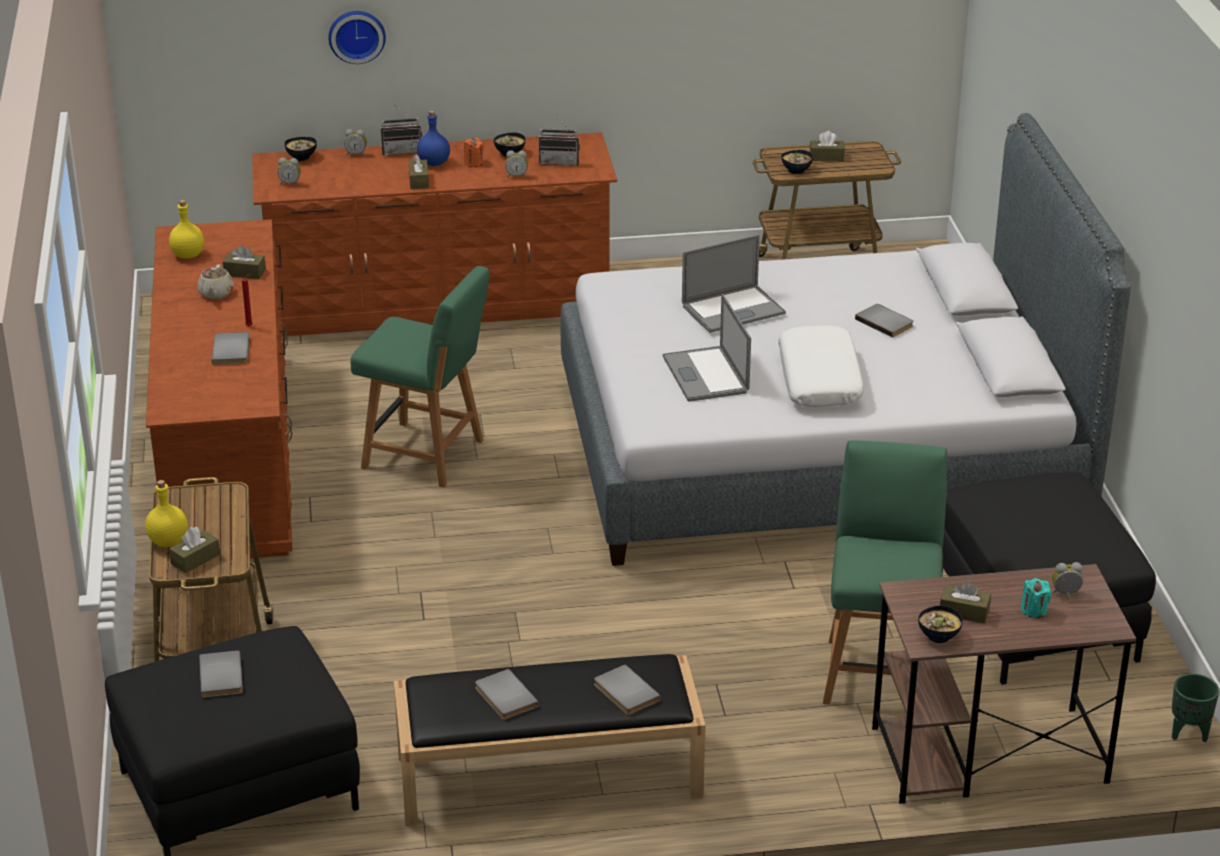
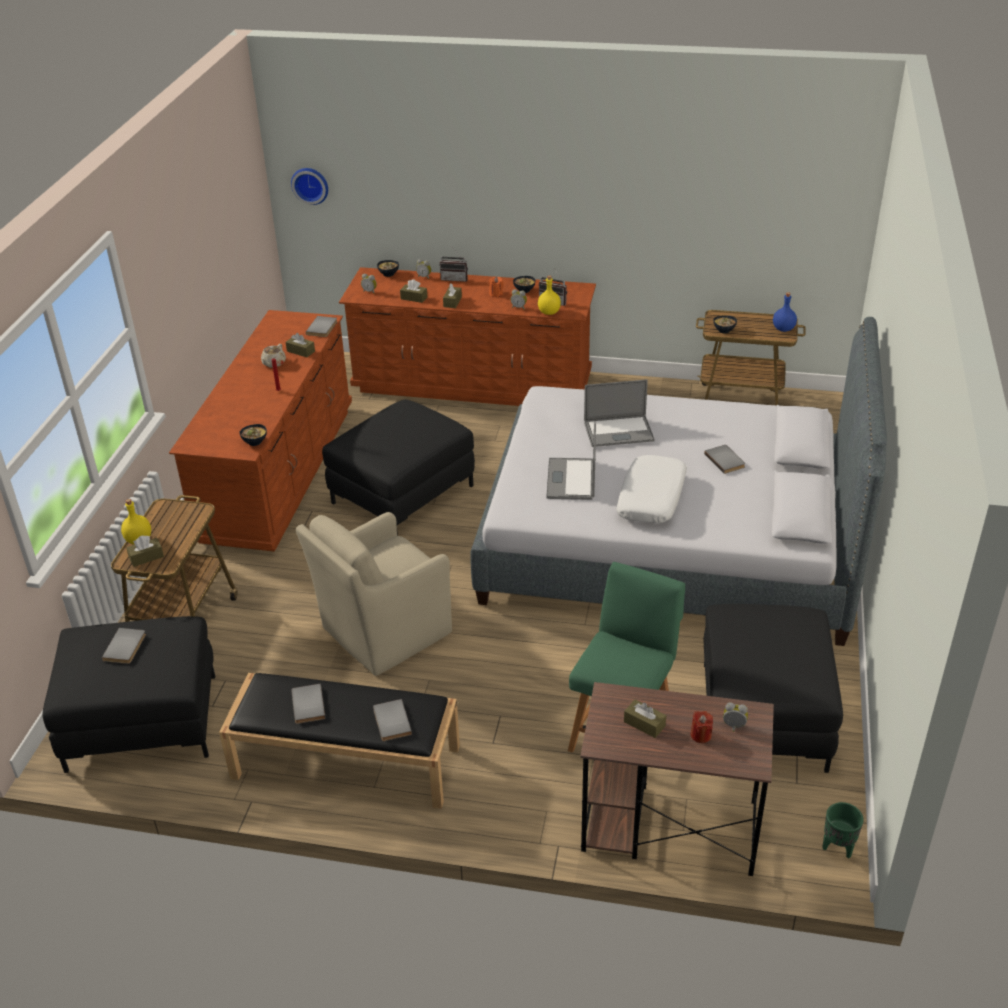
camera: 20 degrees right, 5 degrees up
(188, 255) = (274, 333): yellow bottle -> yellow bottle (549, 312)
(233, 351) = (257, 407): grey book -> grey book (323, 328)
(356, 35) = (429, 195): wall clock -> wall clock (310, 185)
(427, 455) = (402, 495): green chair -> black ottoman
(434, 163) = (470, 290): blue bottle -> blue bottle (783, 329)
(504, 622) = (383, 632): none -> beige armchair
(826, 157) = (751, 323): brown tissue box -> brown tissue box (414, 298)
(937, 636) = (612, 741): bowl -> bowl (254, 442)
(1034, 610) = (700, 735): turquoise candle -> red candle

